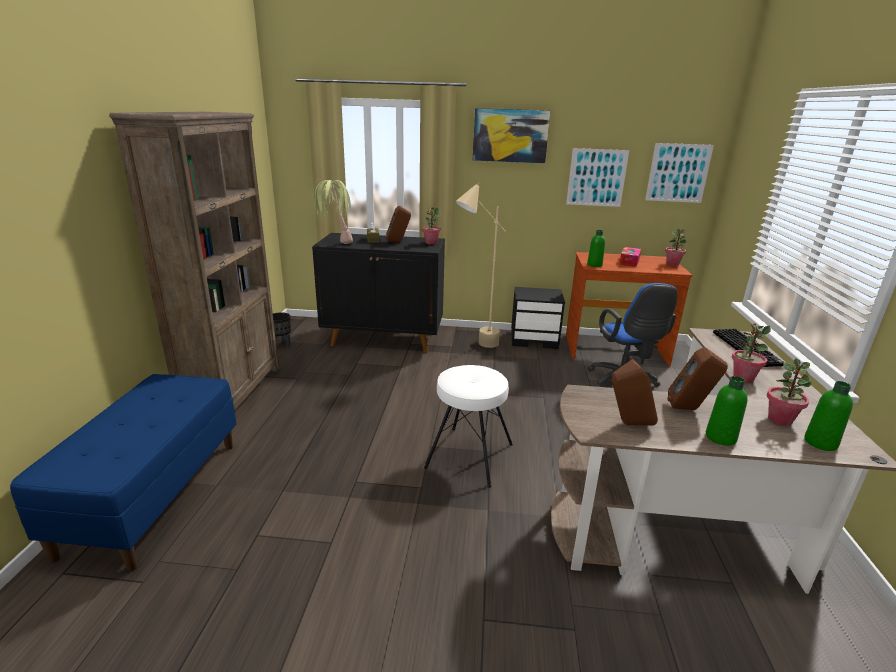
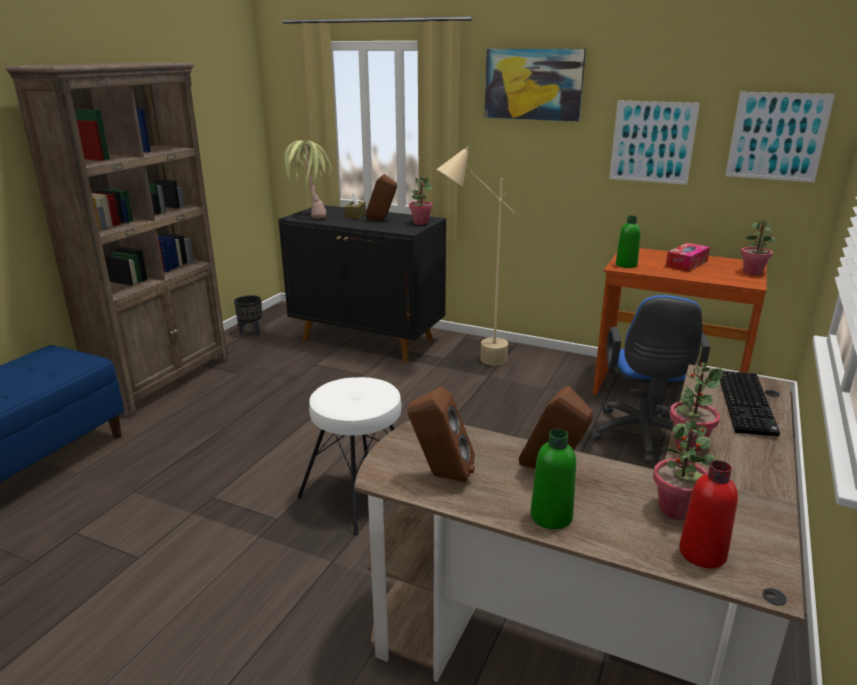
camera: 20 degrees right, 0 degrees up
(534, 339) = (560, 362): black nightstand -> none
(820, 443) = (702, 553): green bottle -> red bottle

